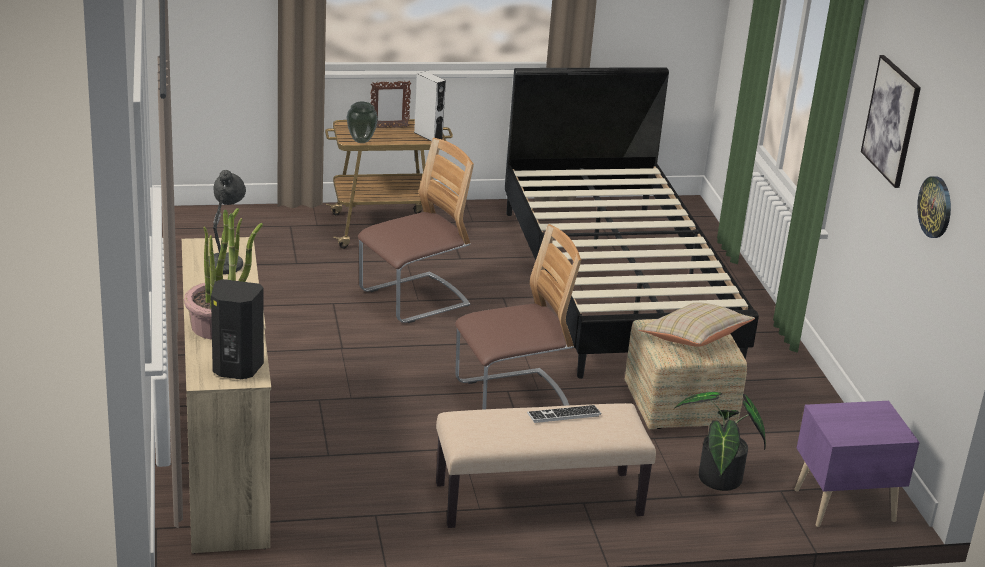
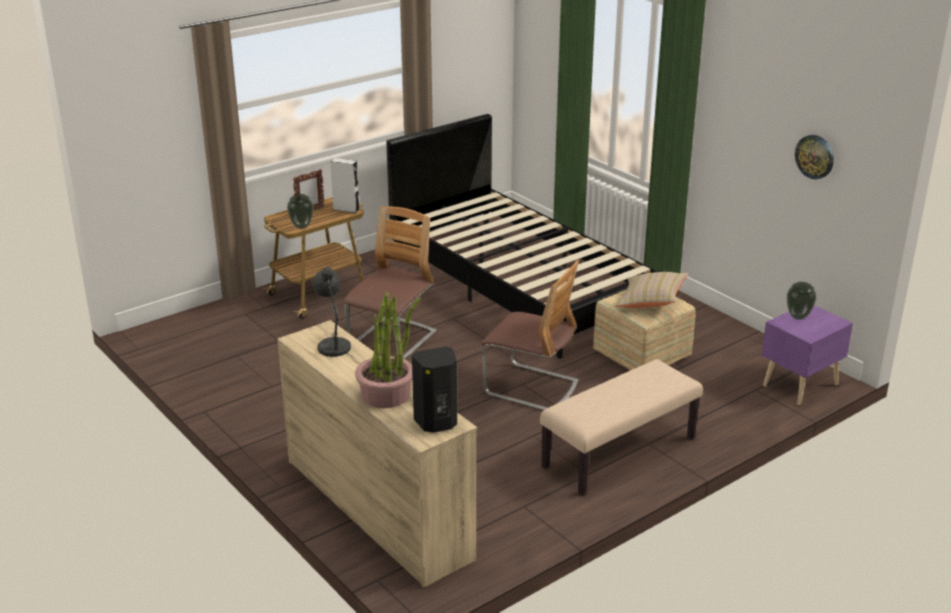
camera: 25 degrees left, 0 degrees up
(512, 398) = (531, 388): chair -> chair turned 75 degrees clockwise
(564, 415) = (628, 382): keyboard -> none
(716, 481) = (713, 397): potted plant -> none
(854, 413) = (798, 317): none -> vase
(891, 120) = (747, 105): picture -> none

